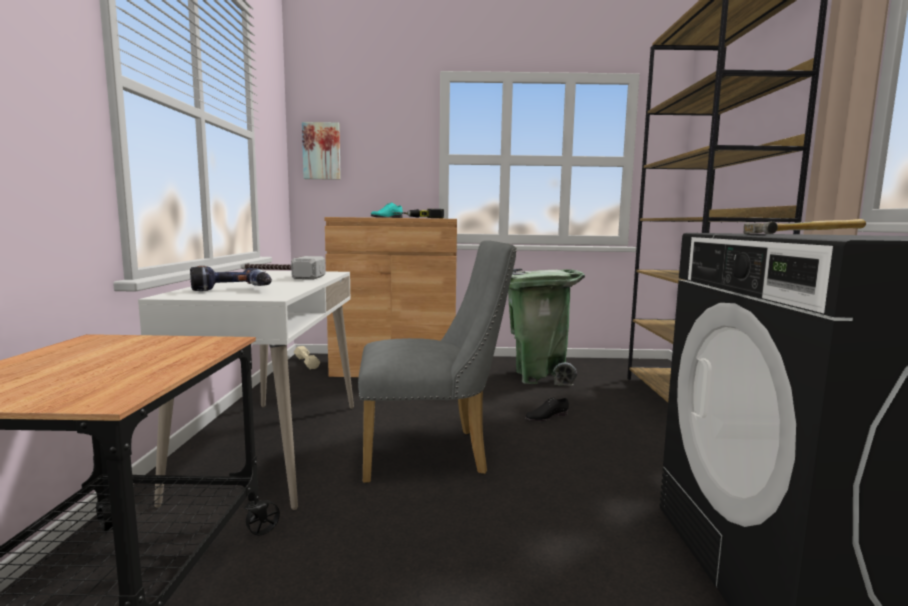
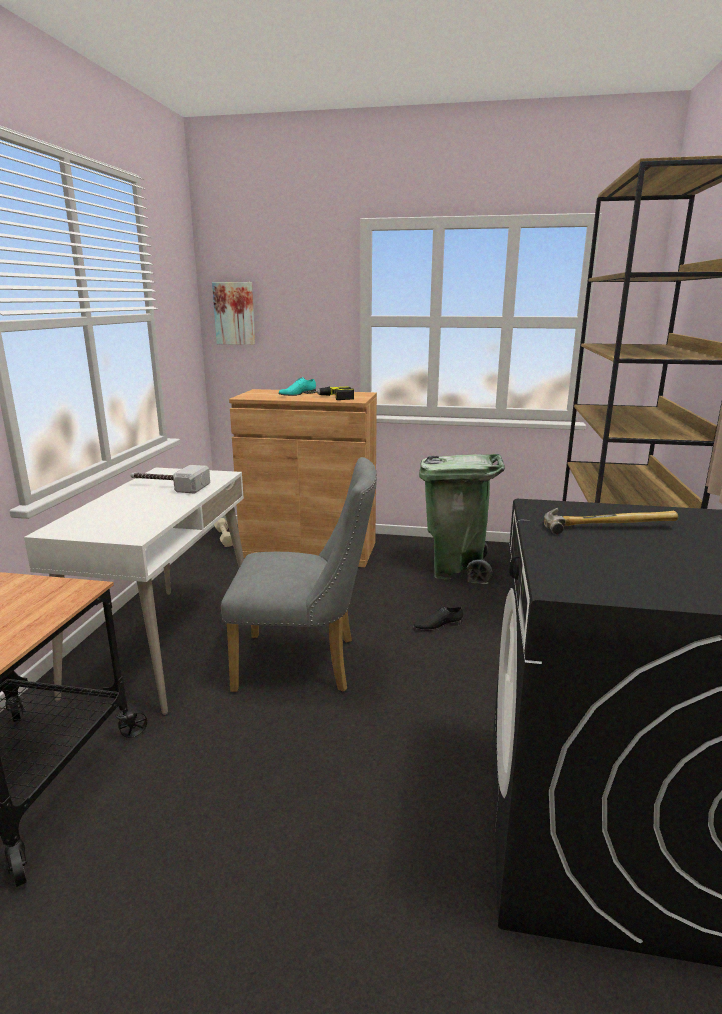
camera: 10 degrees right, 10 degrees up
(231, 290) = (107, 520): power drill -> none

